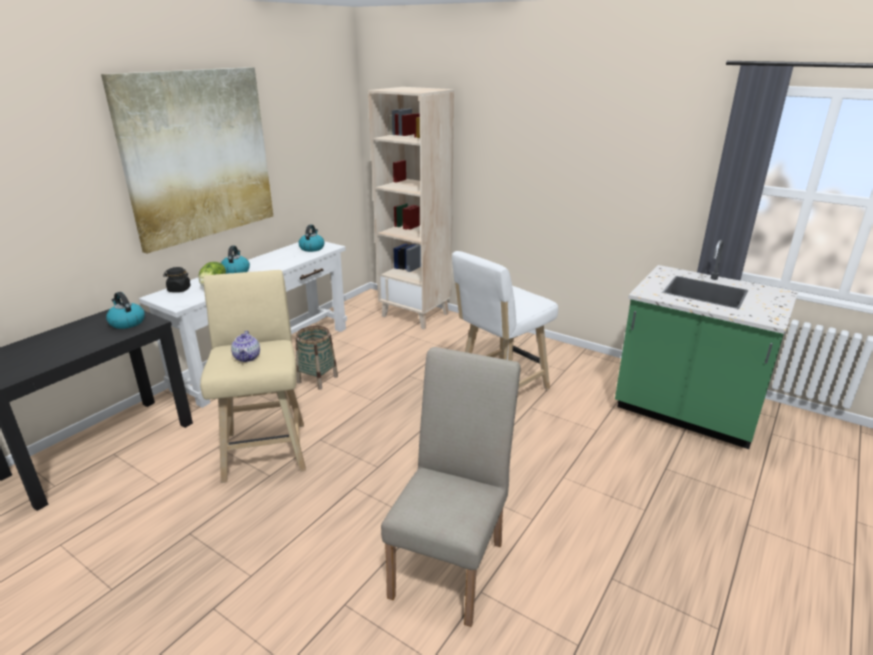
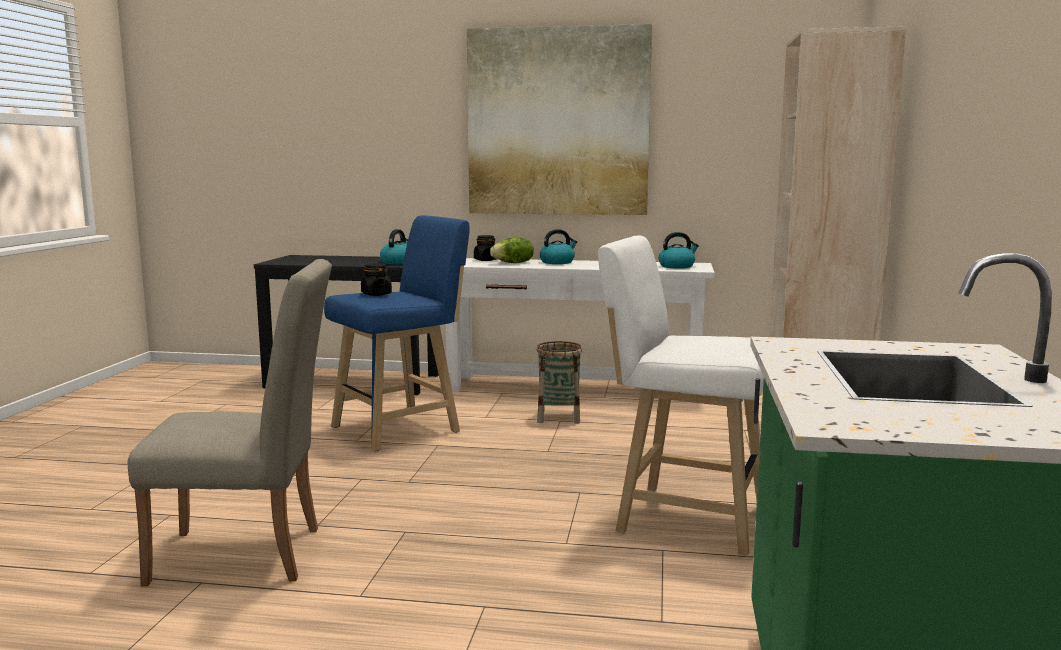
camera: 65 degrees right, 15 degrees down
(247, 357) = (376, 294): teapot -> black jar
(266, 448) = (402, 428): beige stool -> blue stool

